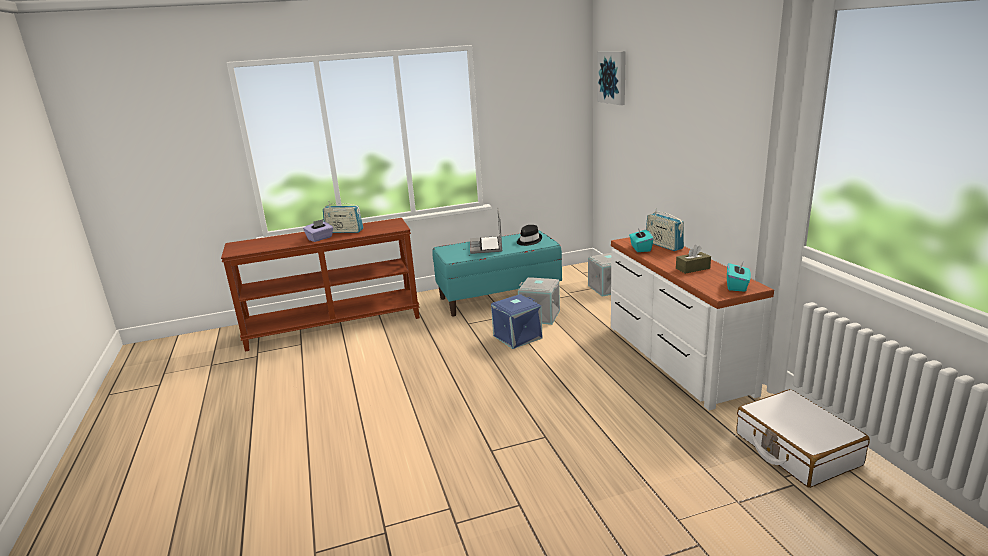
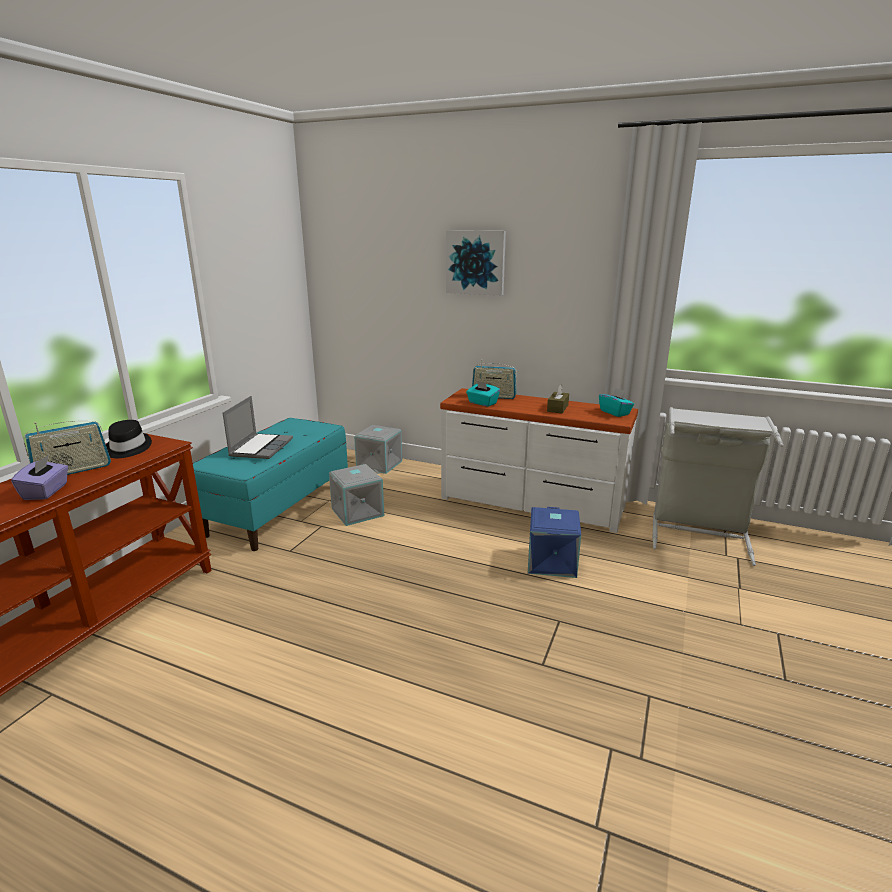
camera: 50 degrees left, 0 degrees up
(486, 246) = (261, 447): laptop -> laptop turned 120 degrees counterclockwise
(517, 337) = (372, 542): blue storage box -> blue storage box (553, 562)
(528, 241) = (301, 430): black hat -> black hat (127, 448)
(612, 77) = (345, 230): picture -> picture (475, 262)
(796, 449) = (699, 533): white suitcase -> grey laundry basket

